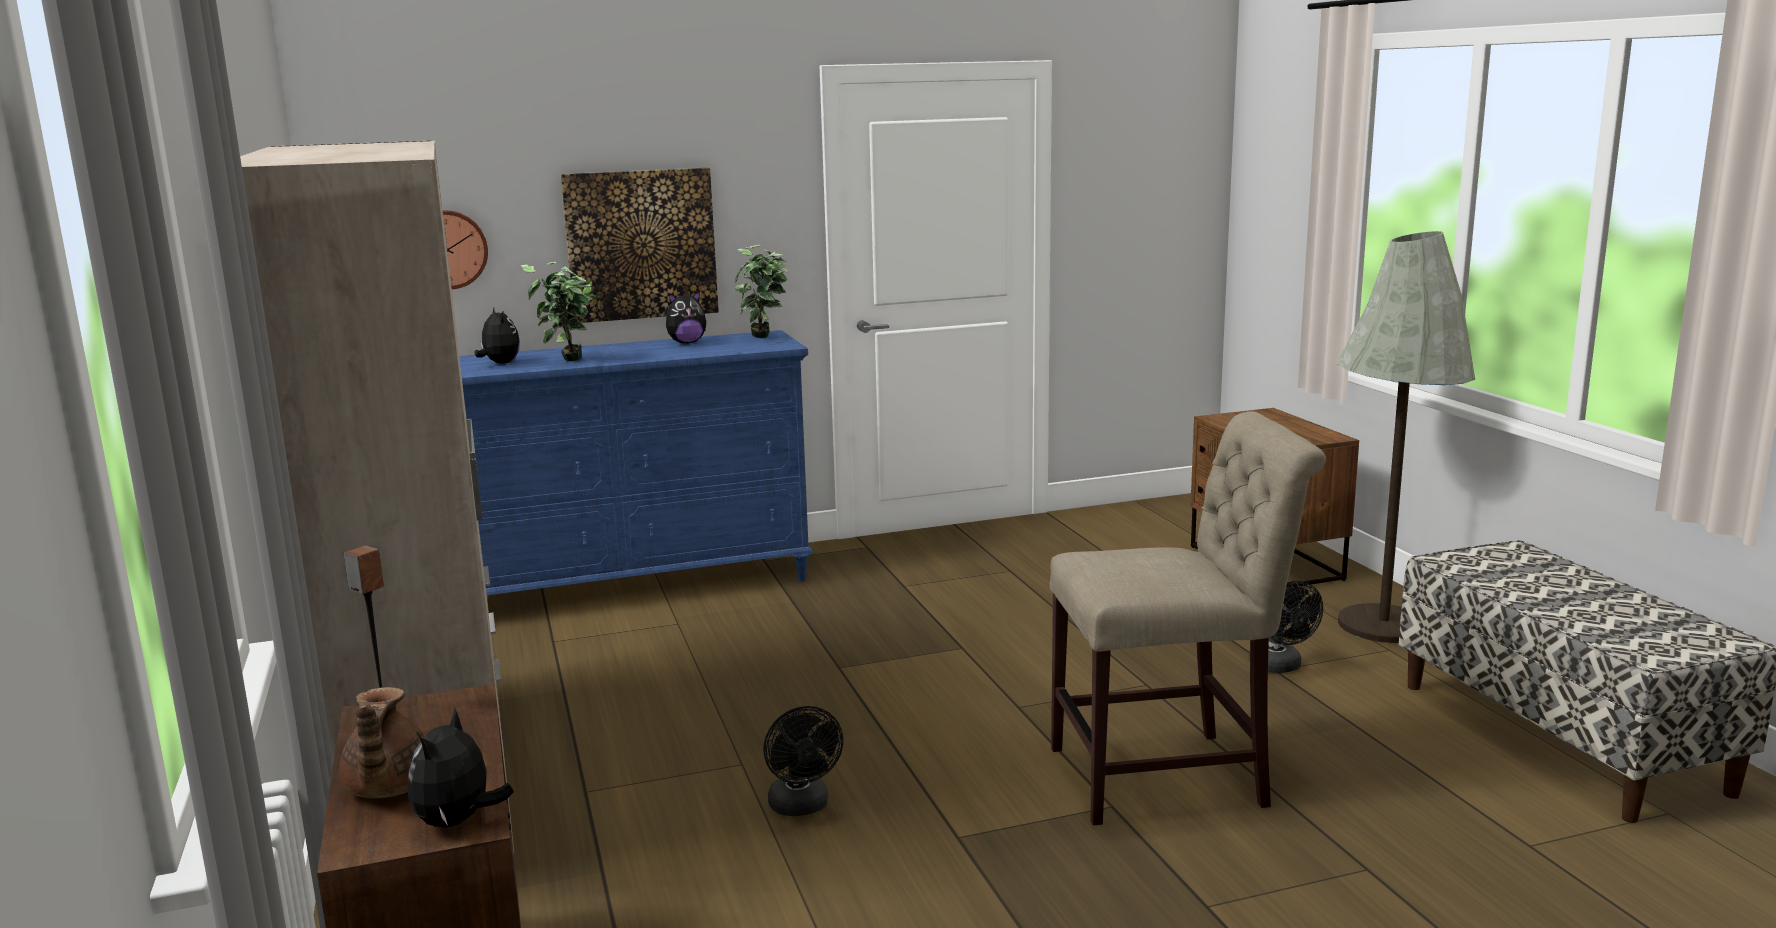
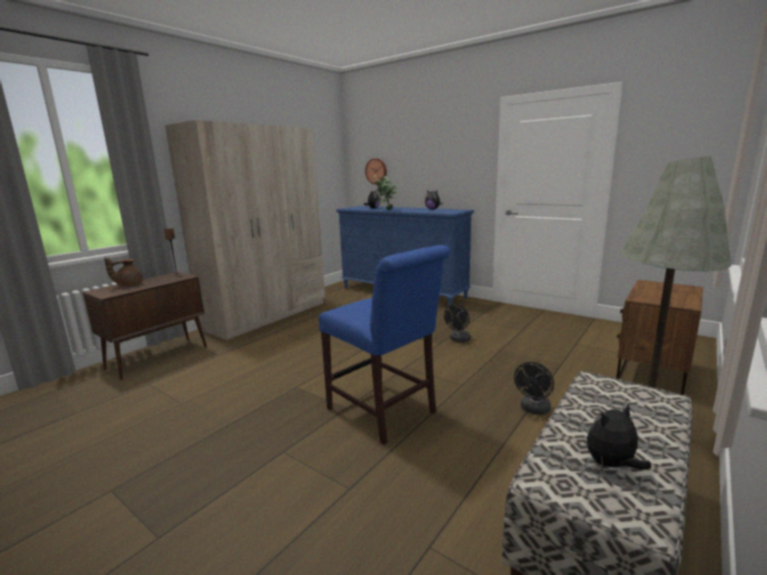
camera: 55 degrees right, 0 degrees up
(458, 822) = (110, 293): plush toy -> plush toy (611, 465)
(641, 244) = (430, 172): picture -> none
(764, 339) = (456, 211): potted plant -> none
(802, 807) = (293, 358): black fan -> black fan (458, 340)
(1170, 776) = (385, 413): beige chair -> blue chair

